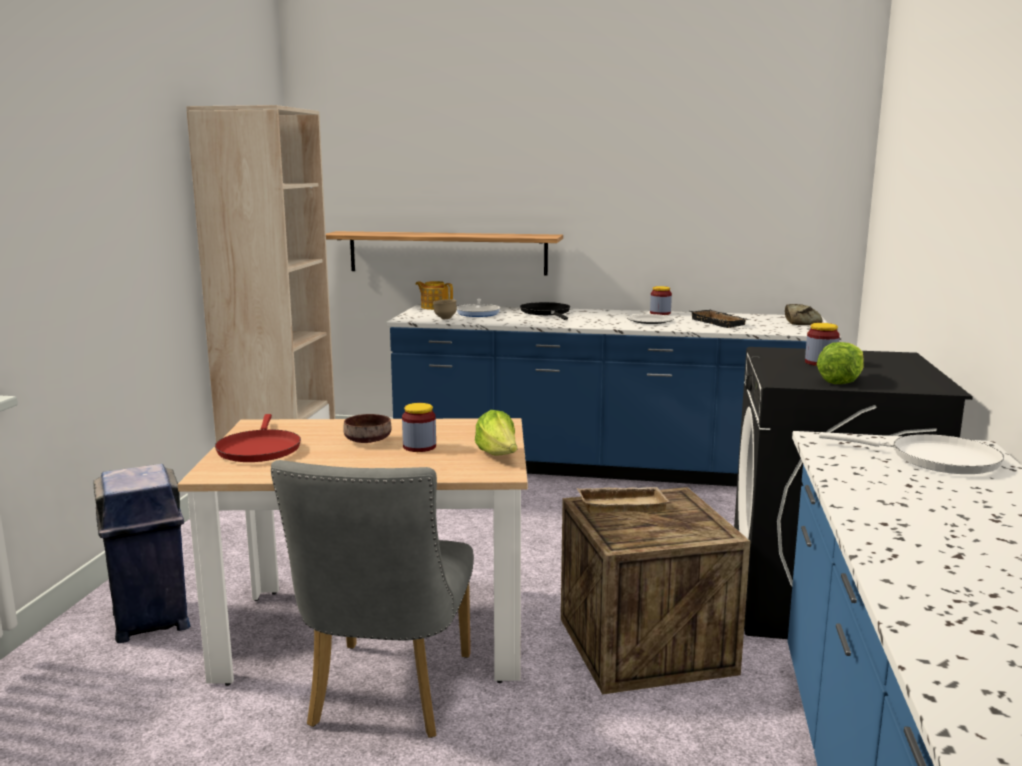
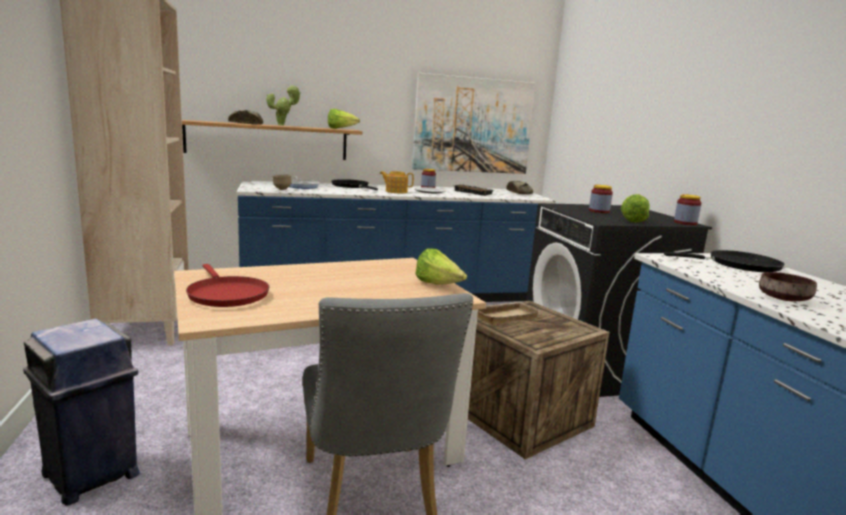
camera: 25 degrees left, 0 degrees up
(367, 440) = (317, 281): brown bowl -> brown bowl (782, 298)
(416, 234) = (246, 123): none -> bread
(419, 447) = (367, 282): jar -> jar (685, 223)
(434, 307) = (260, 182): teapot -> teapot (395, 191)
(463, 233) = (283, 125): none -> potted plant
(534, 235) = (340, 129): none -> lettuce
(735, 220) = (473, 125): none -> picture
(936, 459) = (738, 265): white frying pan -> black frying pan

